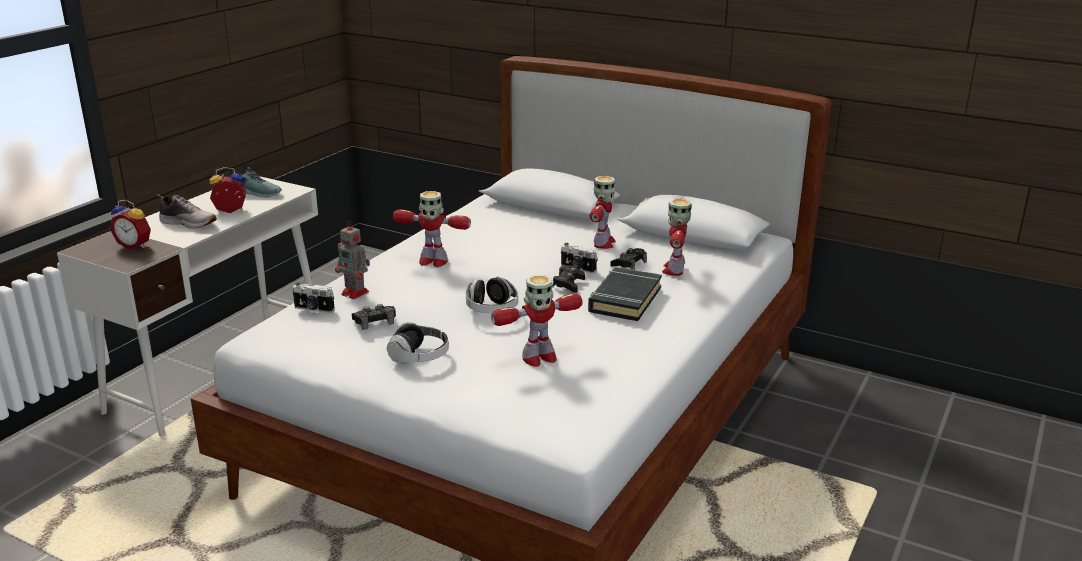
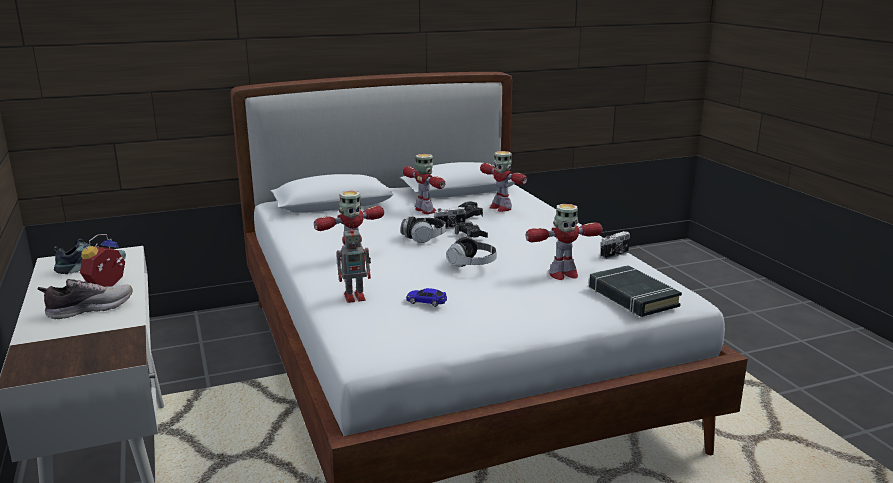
camera: 50 degrees left, 5 degrees down
(135, 245) = (83, 344): alarm clock -> none
(314, 309) = (361, 317): camera -> camera (615, 255)
(374, 321) = (426, 302): black game controller -> toy car
(419, 356) = (504, 306): headphones -> headphones (424, 237)
(538, 358) = (563, 274): toy robot -> toy robot turned 60 degrees clockwise
(624, 299) = (519, 230): black book -> black book (632, 297)

